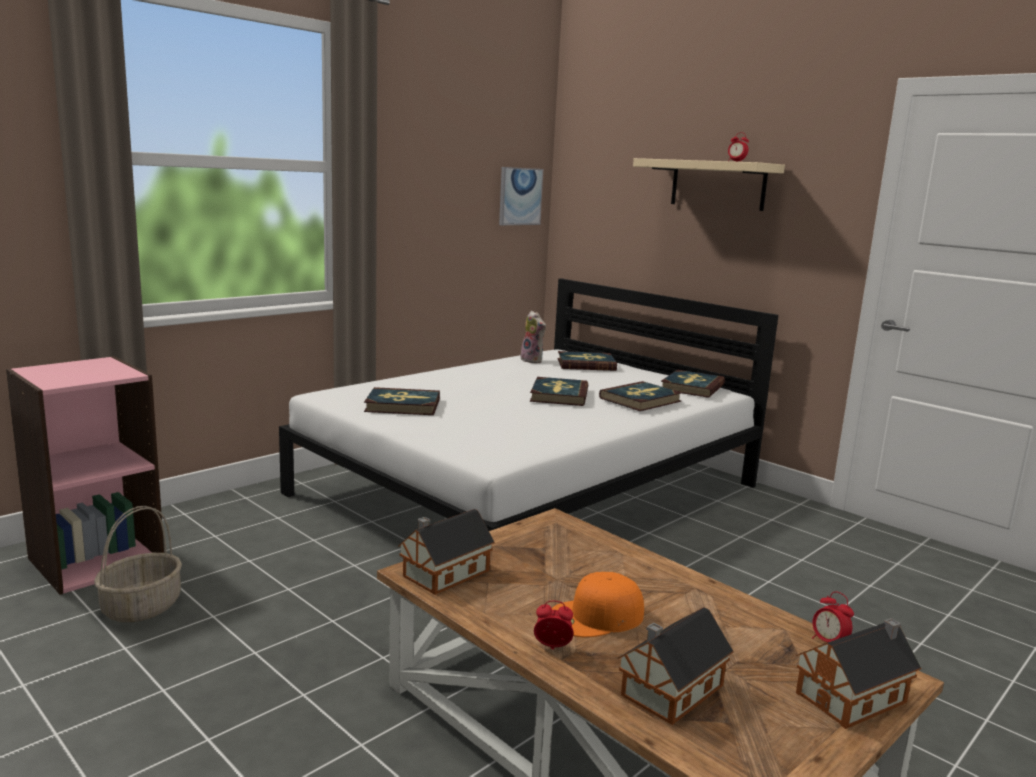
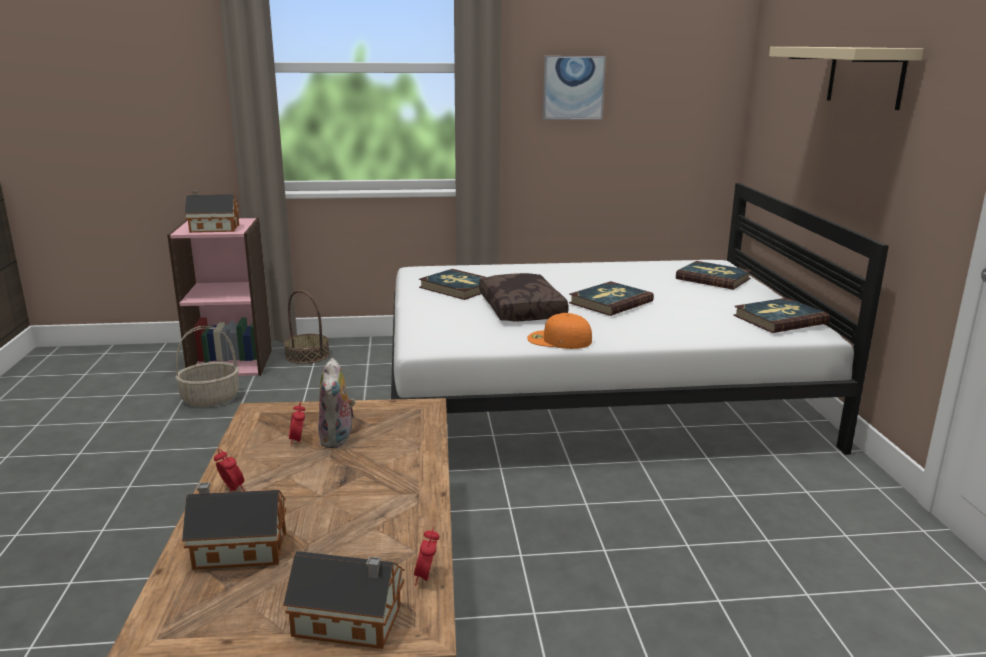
camera: 40 degrees right, 5 degrees up
(188, 526) = (307, 355): none -> basket
(443, 574) = (270, 419): toy house -> toy house (212, 228)
(501, 414) = (523, 309): none -> brown pillow
(520, 196) = (700, 91): picture -> picture (573, 88)
(533, 360) = (666, 267): plush toy -> plush toy (338, 439)
(596, 617) = (301, 483): orange cap -> orange cap (558, 340)
(640, 400) = (684, 321): book -> none
(736, 162) = (868, 47): alarm clock -> alarm clock (298, 441)

